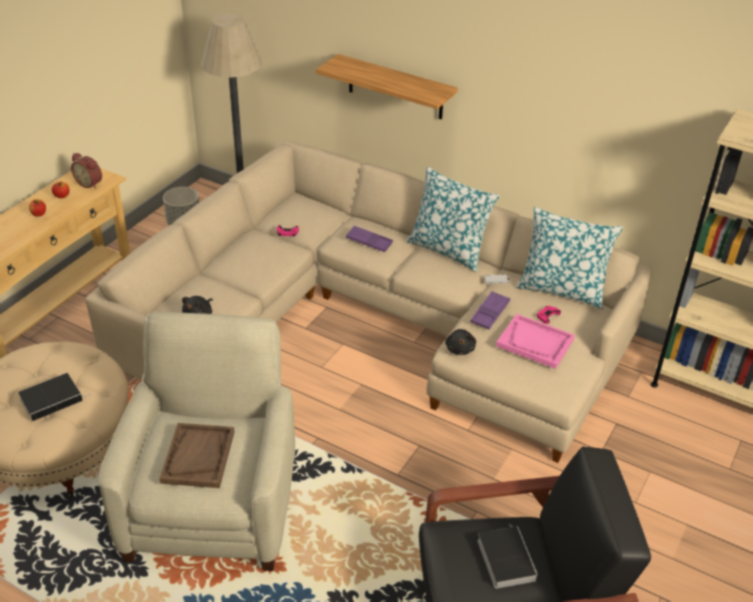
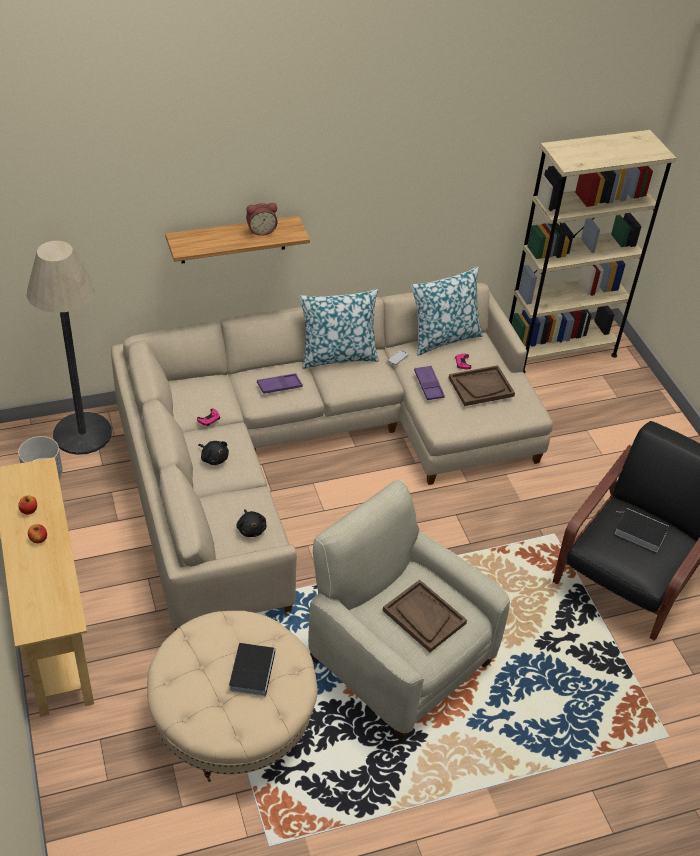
camera: 50 degrees left, 5 degrees up
(90, 183) = (34, 483): alarm clock -> alarm clock (261, 230)
(460, 348) = (442, 424): black plush toy -> black plush toy (214, 458)
(535, 343) = (481, 387): pink tray -> brown tray

